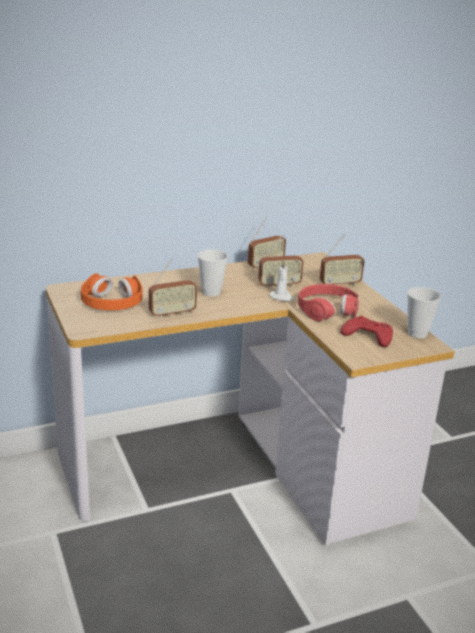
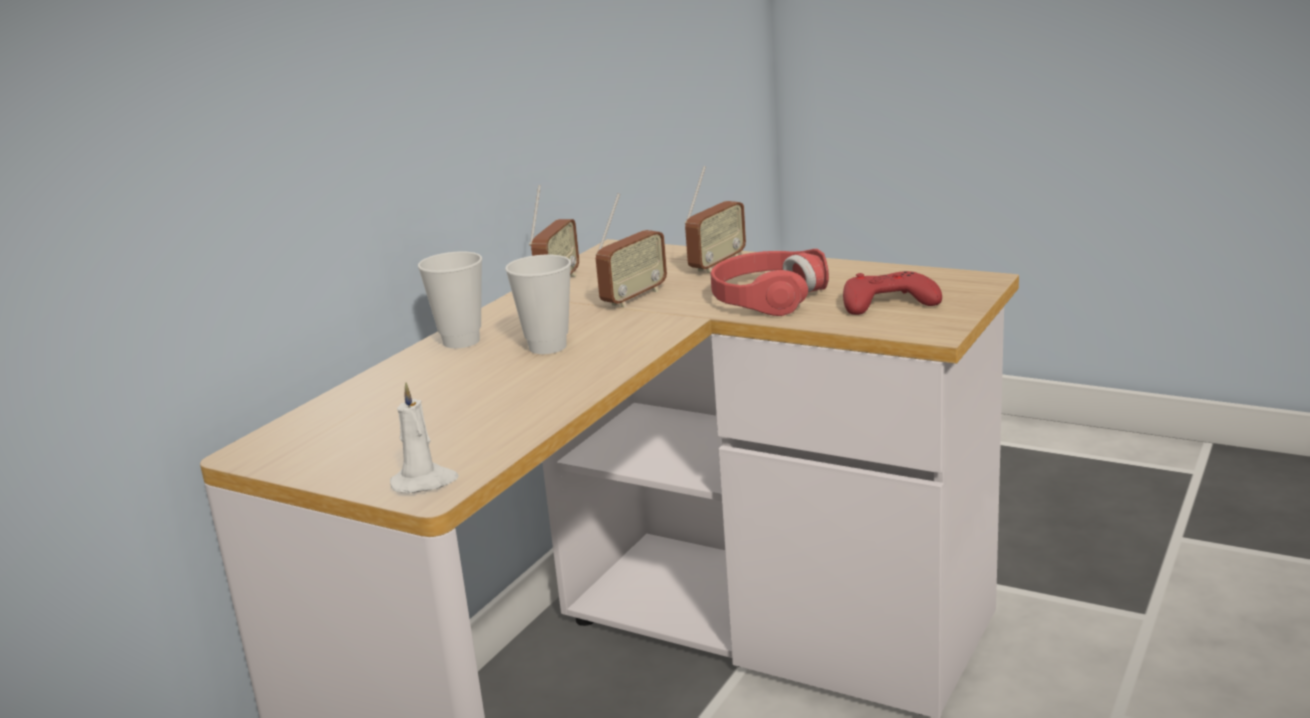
camera: 35 degrees left, 5 degrees down
(112, 303) = (398, 431): orange headphones -> none
(172, 314) = (545, 399): radio -> none
(282, 297) = (671, 309): white candle -> white candle (425, 482)
(417, 333) = (938, 275): cup -> cup (461, 341)

